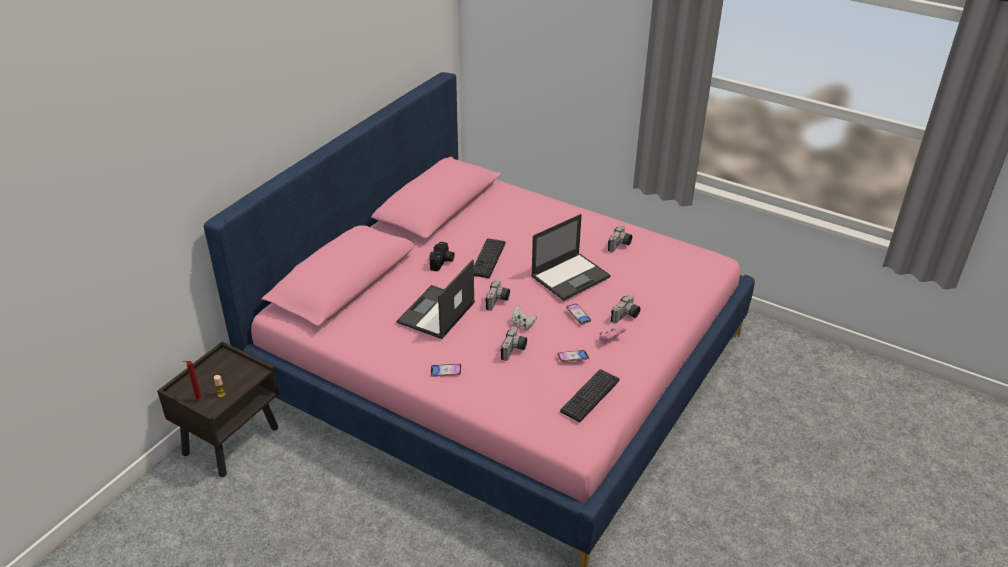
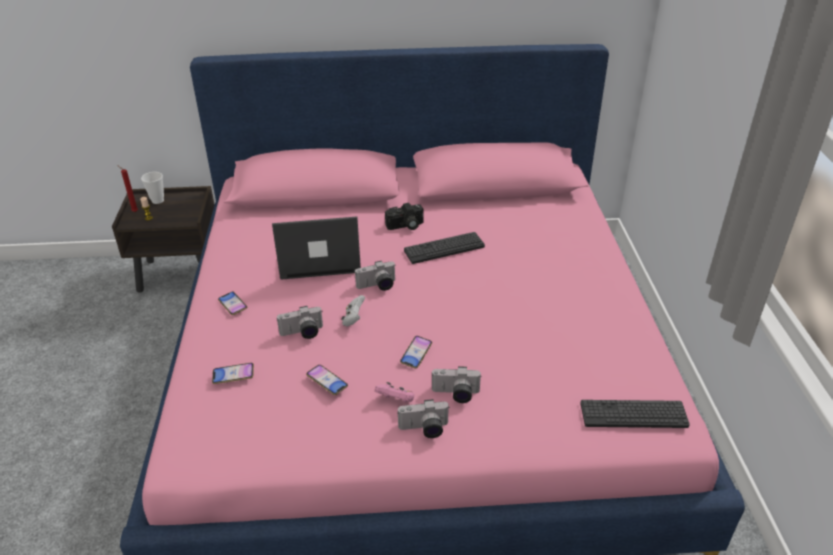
camera: 55 degrees right, 0 degrees up
(198, 380) = (157, 200): none -> cup
(526, 395) = (233, 375): none -> phone
(571, 276) = (480, 316): laptop -> none
(590, 395) = (271, 427): keyboard -> keyboard (633, 414)
(620, 245) = (589, 327): camera -> camera (424, 429)

